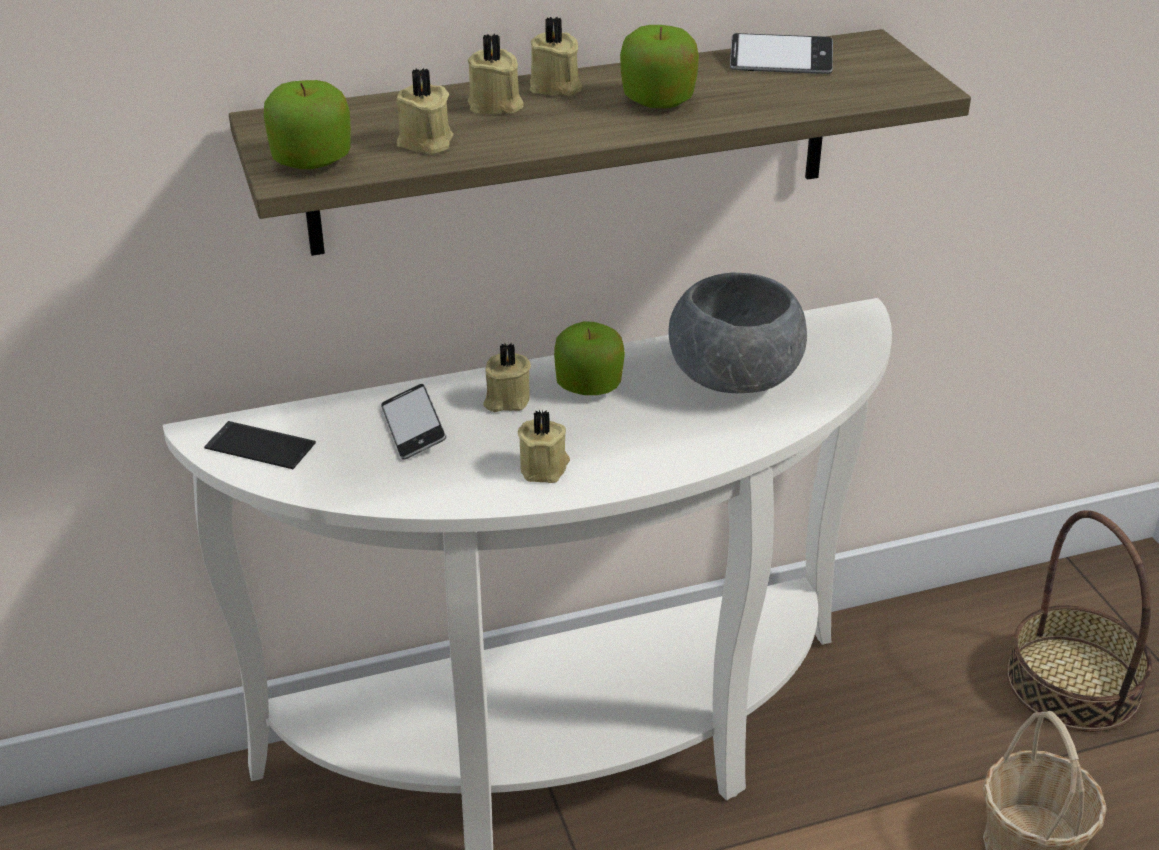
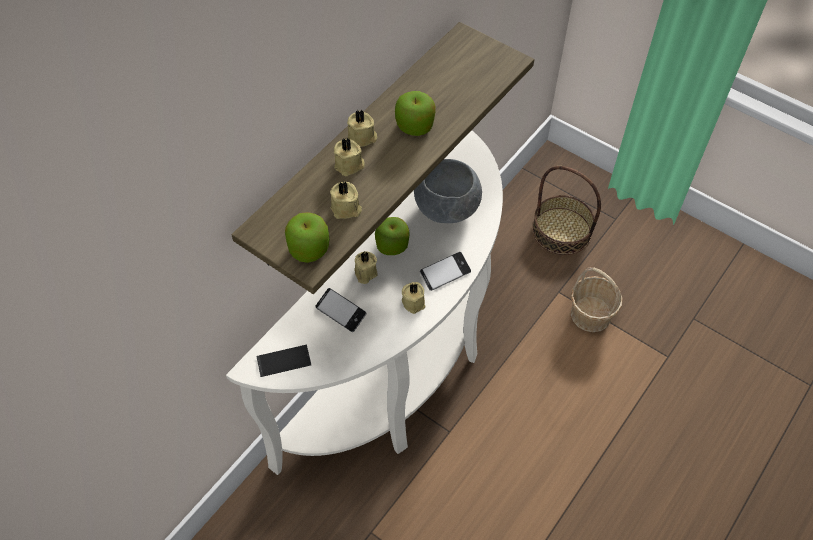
camera: 35 degrees left, 20 degrees up
(780, 63) = (441, 71): phone -> phone (445, 273)

